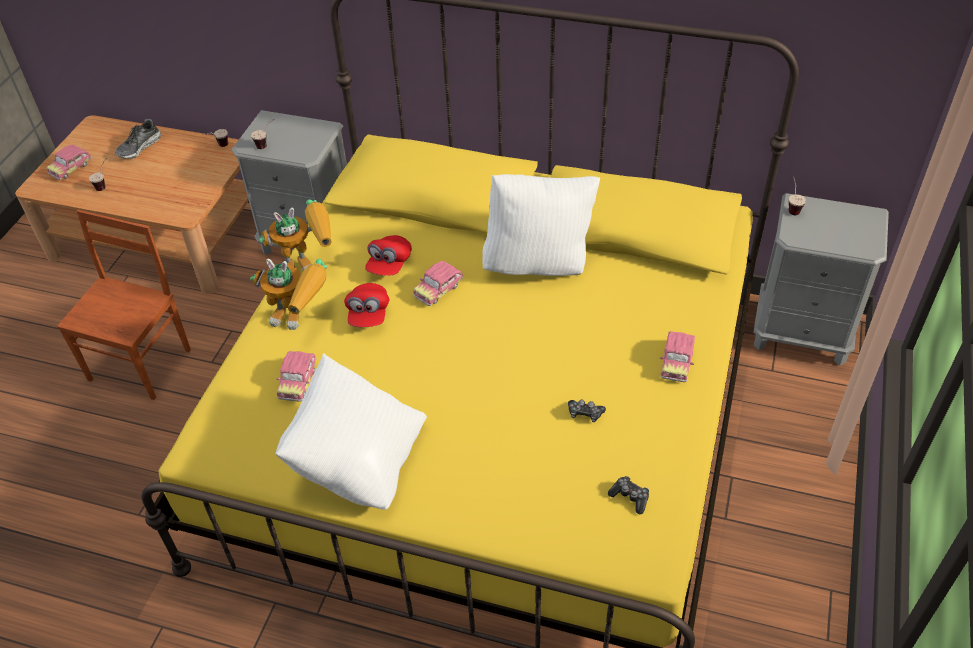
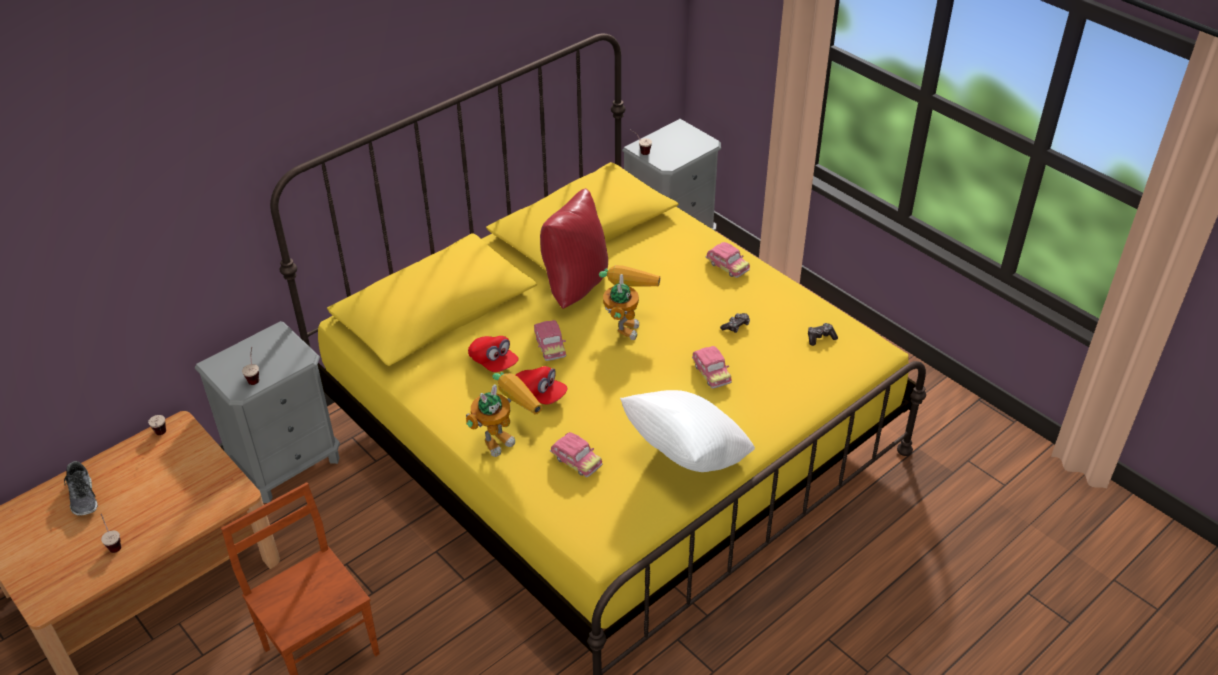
camera: 60 degrees left, 5 degrees down
(71, 168) = (50, 564): toy car -> toy car (711, 373)
(308, 262) = (442, 408): toy robot -> toy robot (625, 323)
(538, 264) = (574, 286): white pillow -> red pillow

